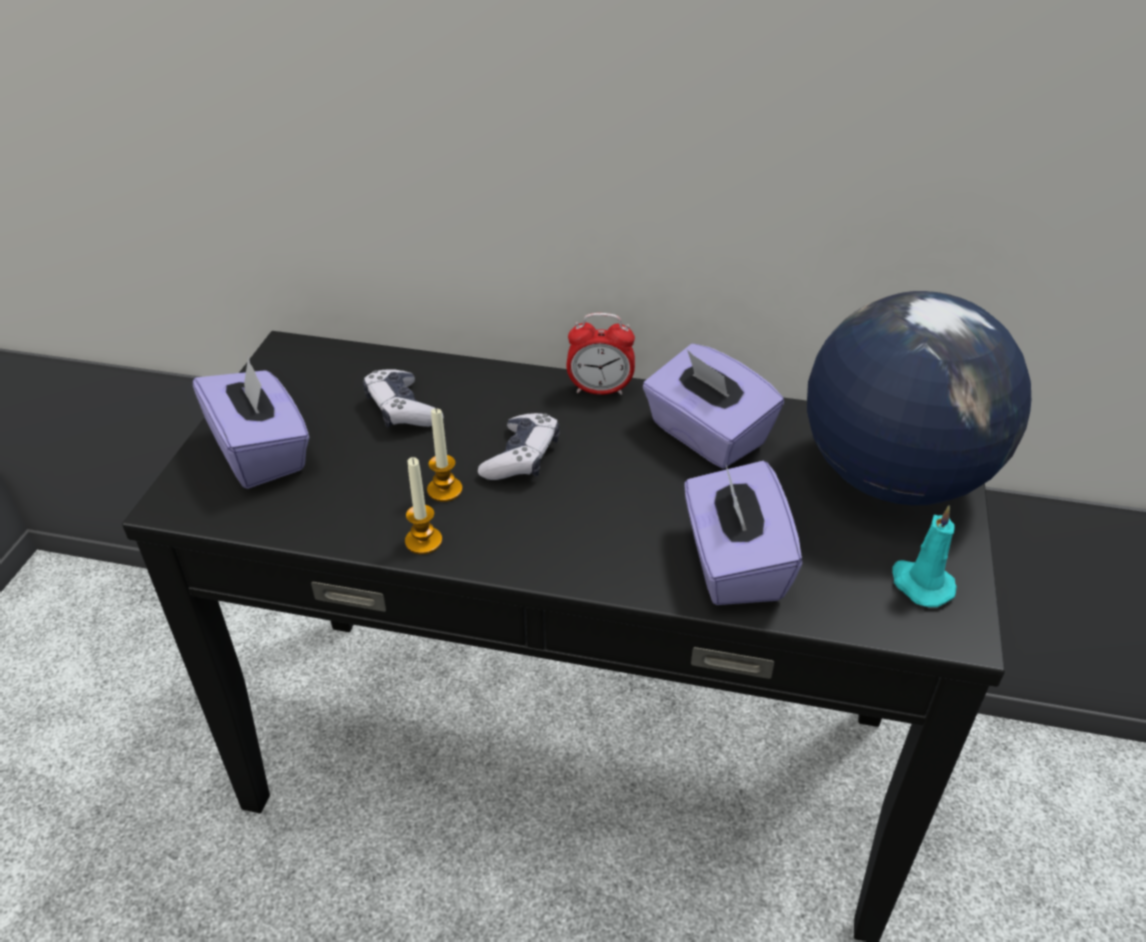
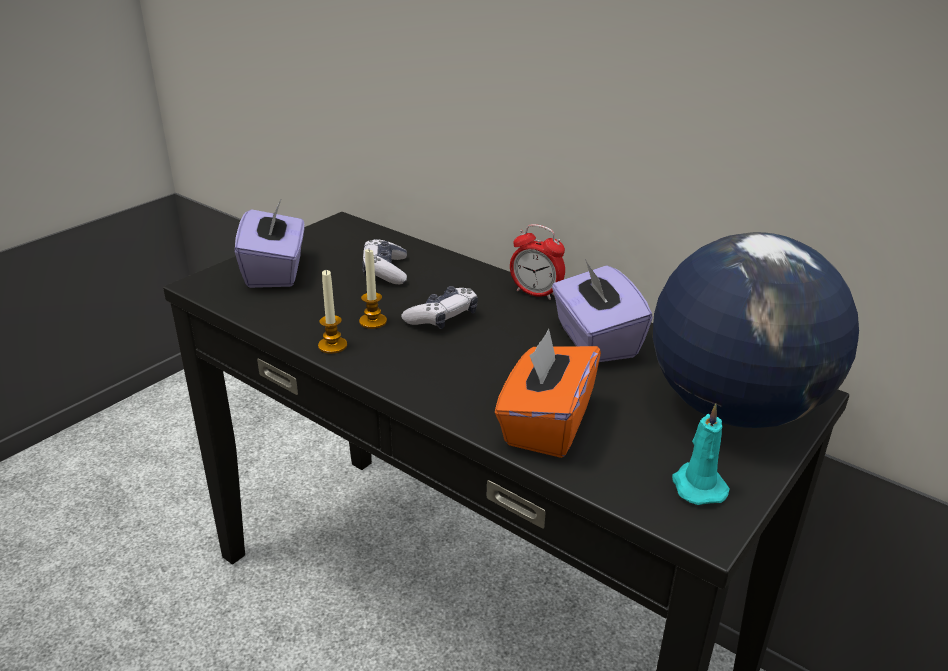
camera: 25 degrees right, 10 degrees down
(733, 564) = (545, 424): purple tissue box -> orange tissue box

